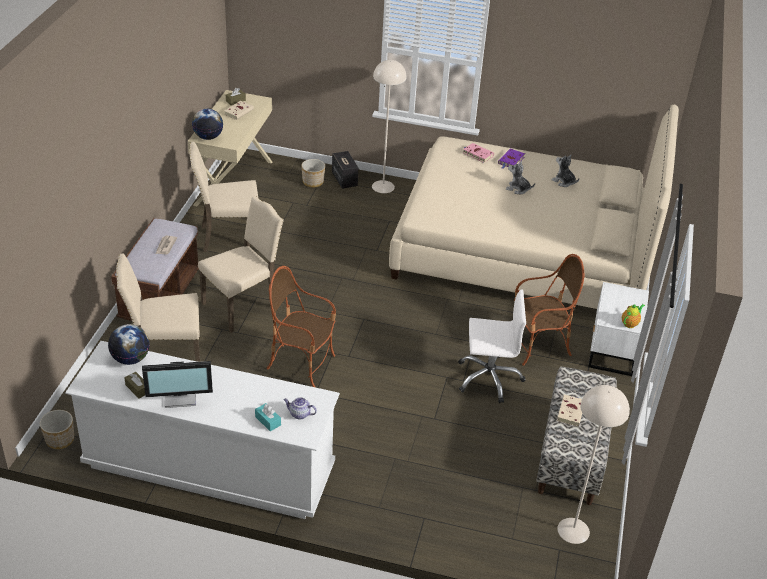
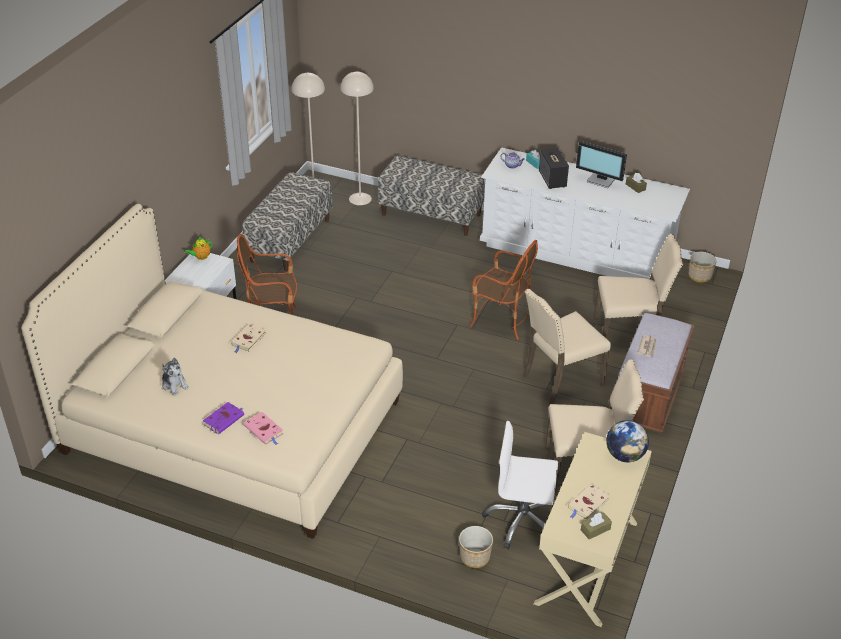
camera: 170 degrees left, 0 degrees up
(131, 359) = (646, 206): globe -> none
(180, 397) = (601, 180): monitor -> monitor turned 150 degrees counterclockwise
(344, 179) = (429, 560): speaker -> speaker (552, 179)
(383, 186) = (377, 542): beige floor lamp -> beige floor lamp (360, 198)
(405, 516) = (431, 214): none -> bench
(489, 378) = (332, 298): white office chair -> white office chair (522, 521)
(518, 189) = (238, 376): plush toy -> none
(570, 411) = (295, 203): beige book -> beige book (248, 340)

